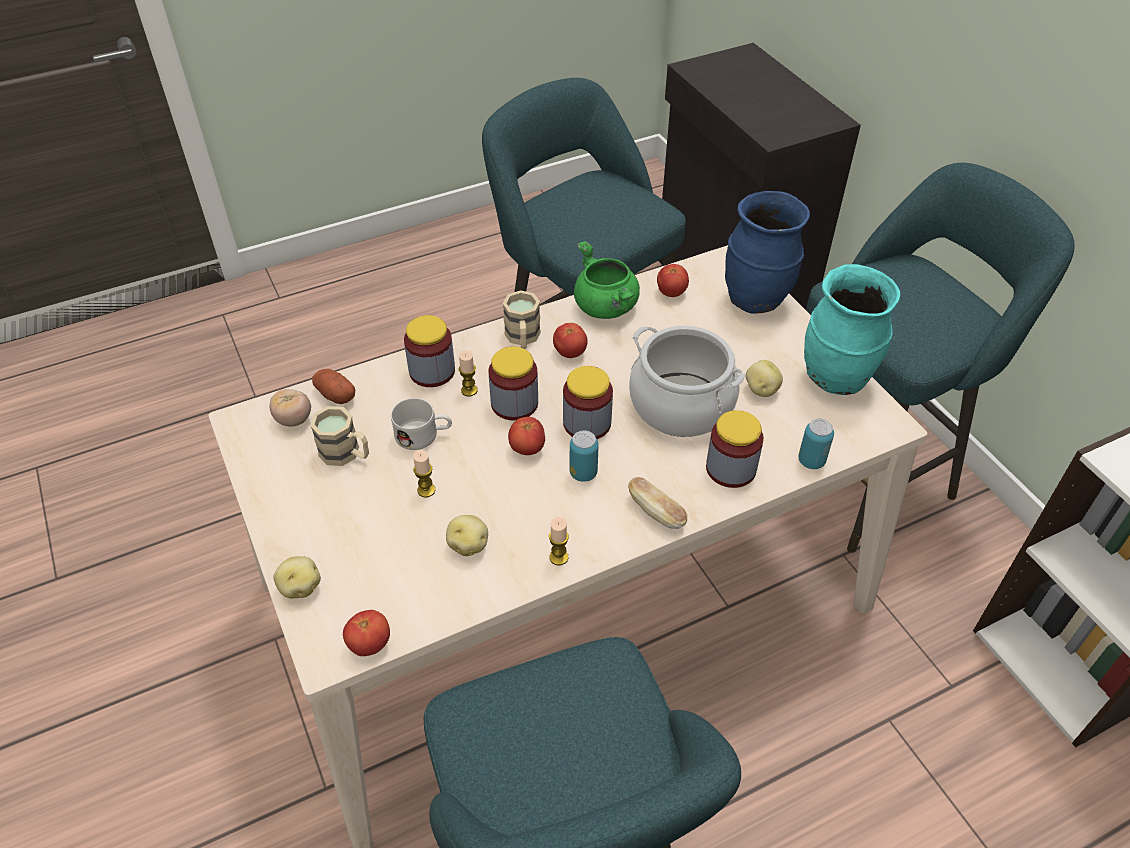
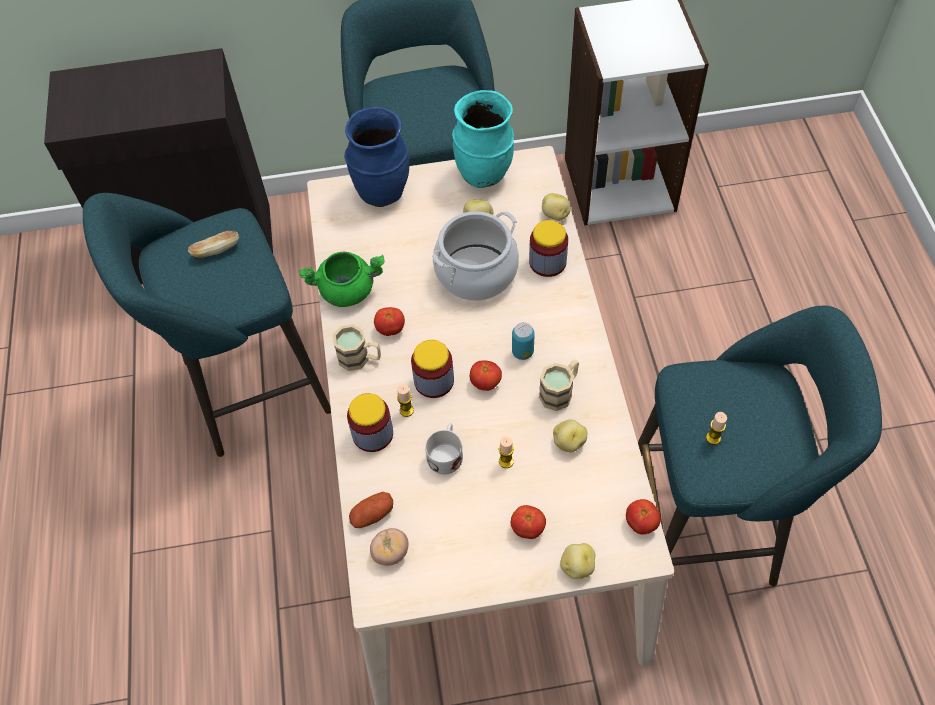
camera: 70 degrees left, 10 degrees up
(346, 454) = (447, 515): beige mug -> beige mug (560, 391)
(558, 557) = (596, 386): candle -> candle (713, 438)
(587, 423) = (473, 337): jar -> none
(656, 512) = (573, 317): bread -> bread (216, 250)
(671, 292) = (349, 242): tomato -> tomato (528, 528)
(811, 461) = (555, 215): can -> potato

